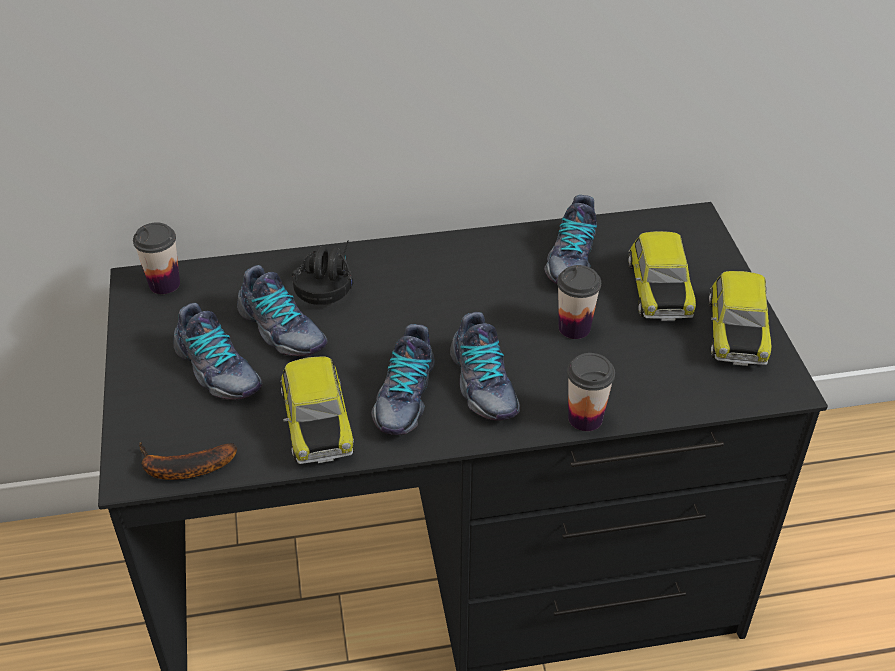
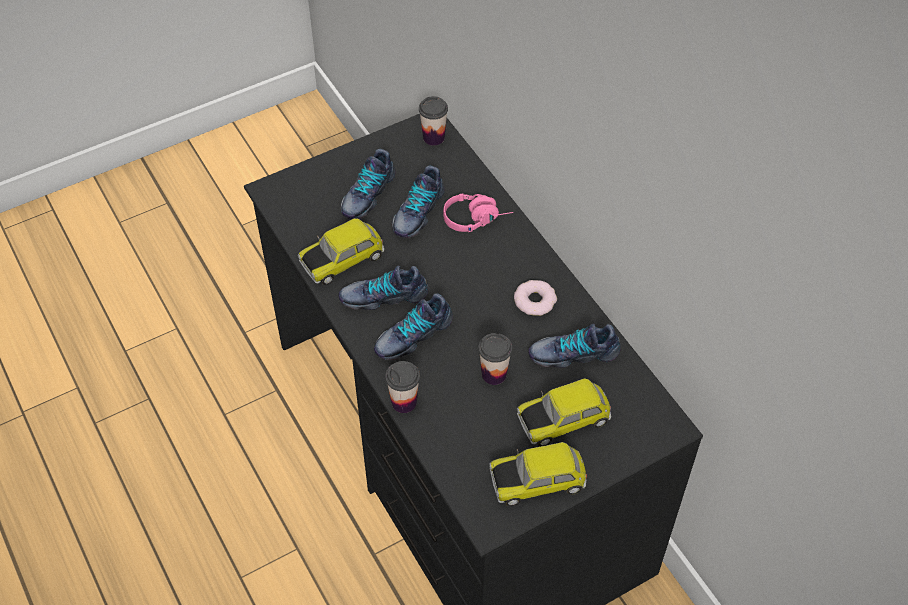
camera: 70 degrees right, 10 degrees up
(182, 468) = (282, 210): banana -> none
(327, 281) = (477, 218): black headphones -> pink headphones
(481, 267) = (535, 300): none -> donut

